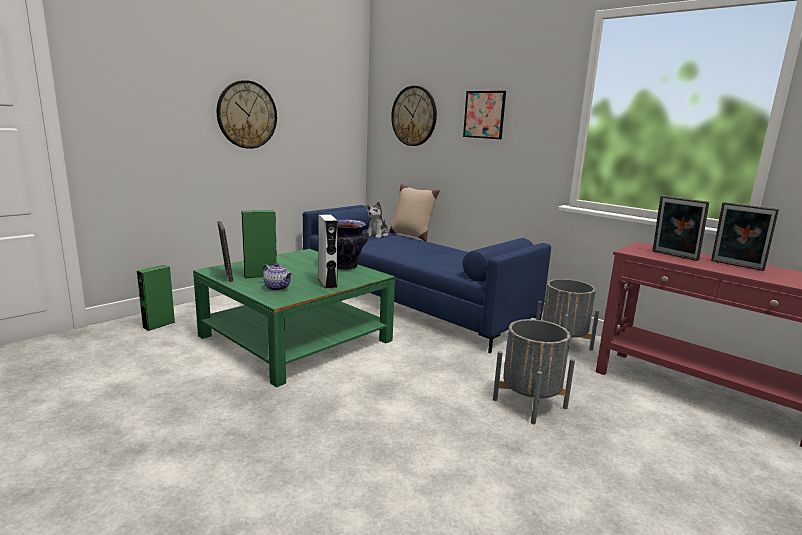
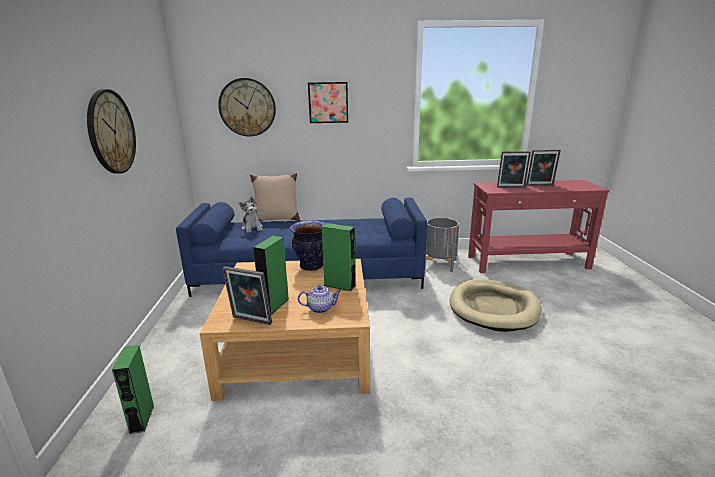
camera: 45 degrees left, 5 degrees up
(296, 338) = (297, 349): green coffee table -> beige coffee table
(327, 283) = (339, 285): white speaker -> green speaker
(529, 403) = (494, 308): grey planter -> beige dog bed

